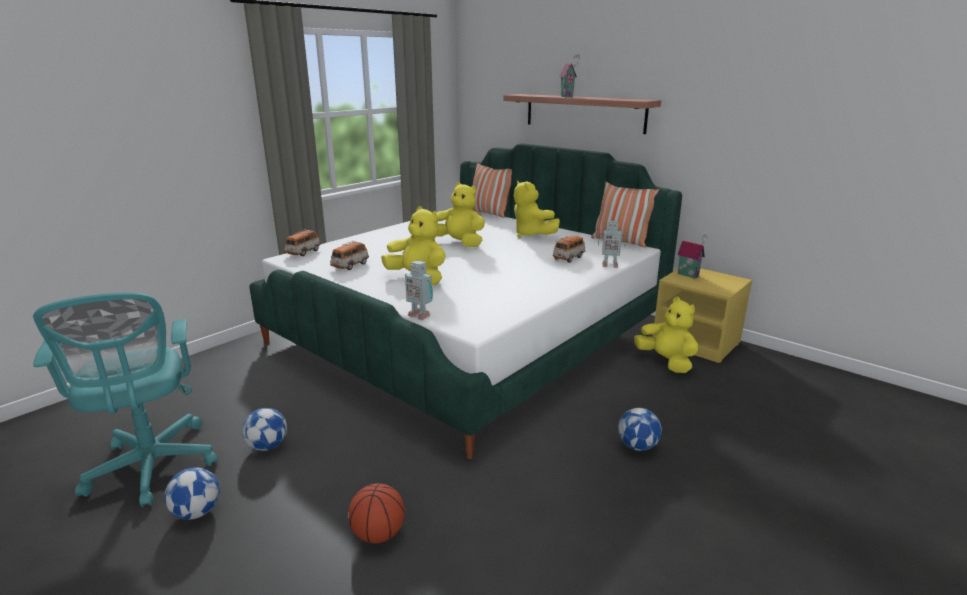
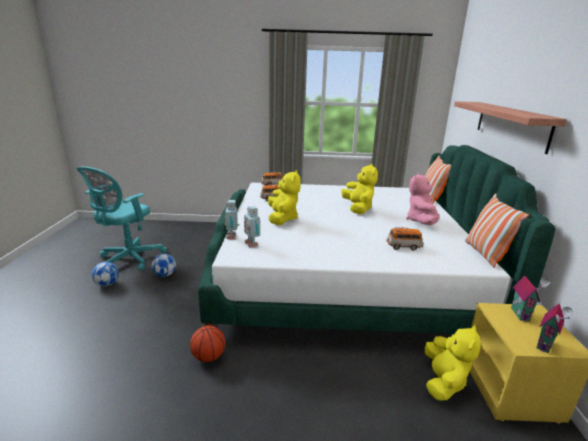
camera: 50 degrees right, 0 degrees up
(378, 534) = (119, 340): basketball -> basketball (208, 357)
(531, 235) = (421, 221): yellow plush toy -> pink plush toy
(568, 97) = (493, 107): toy house -> toy house (546, 345)
(609, 265) = (421, 265): toy robot -> toy robot (252, 243)
(637, 446) = (294, 412): football -> none

